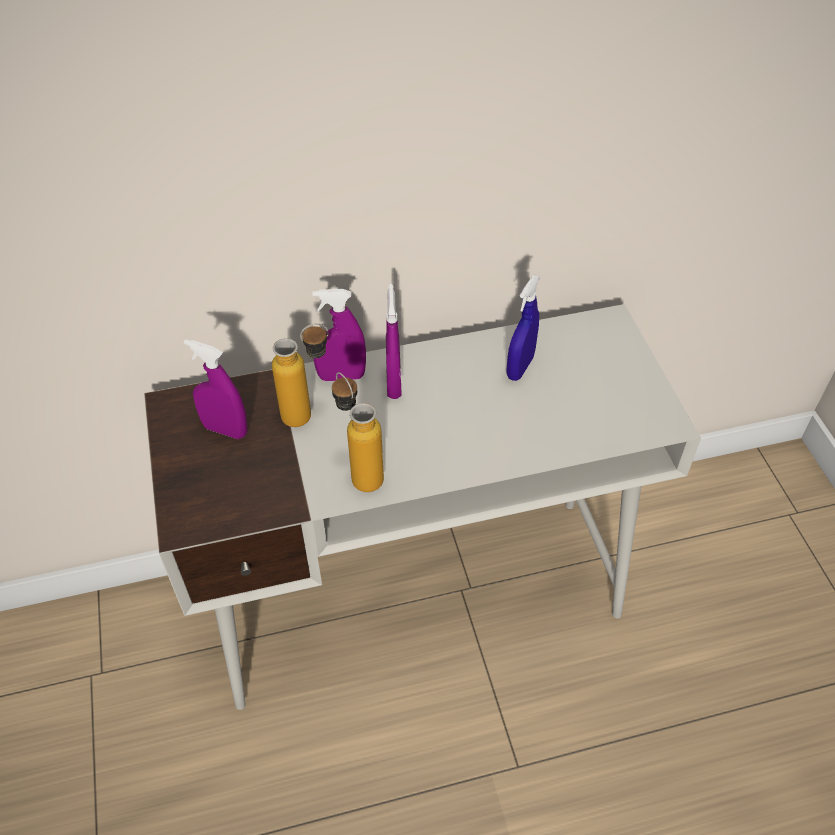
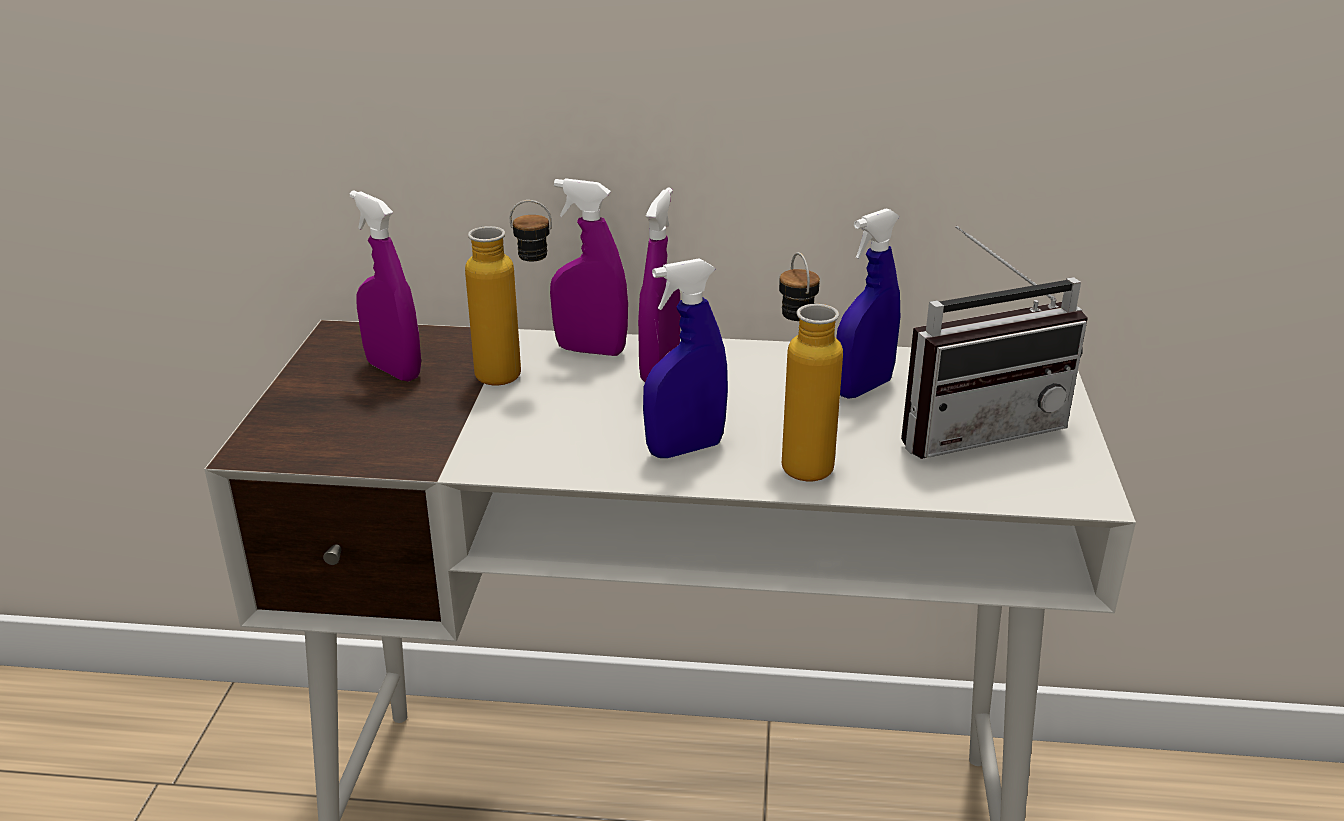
camera: 20 degrees right, 20 degrees down
(360, 472) = (546, 446): bottle -> bottle (799, 458)
(442, 450) = (685, 449): none -> blue spray bottle
(594, 385) = (974, 427): none -> radio

